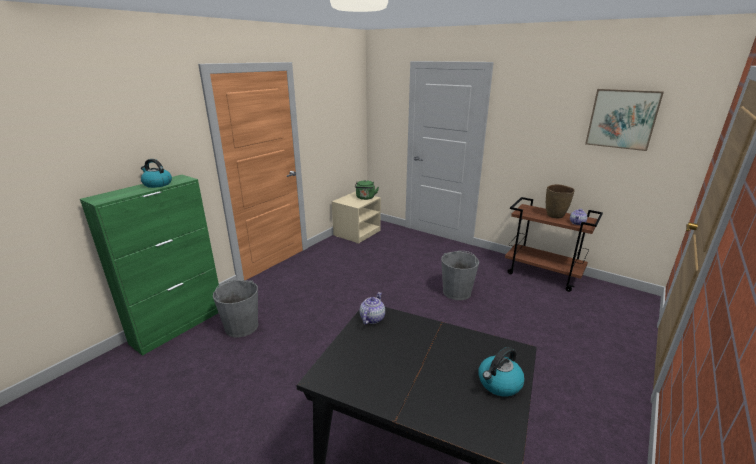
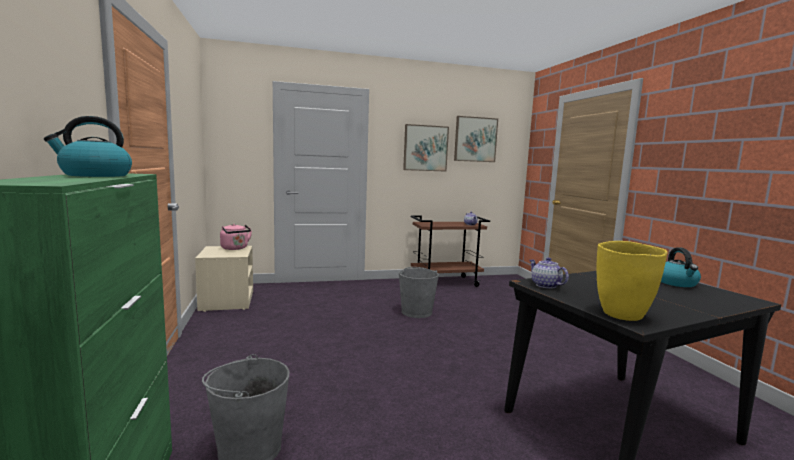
camera: 50 degrees left, 15 degrees down
(335, 367) = (622, 315): none -> yellow vase
(365, 198) = (235, 248): green kettle -> pink kettle
(550, 127) = (425, 148): none -> picture
(555, 216) = (449, 223): brown vase -> none

